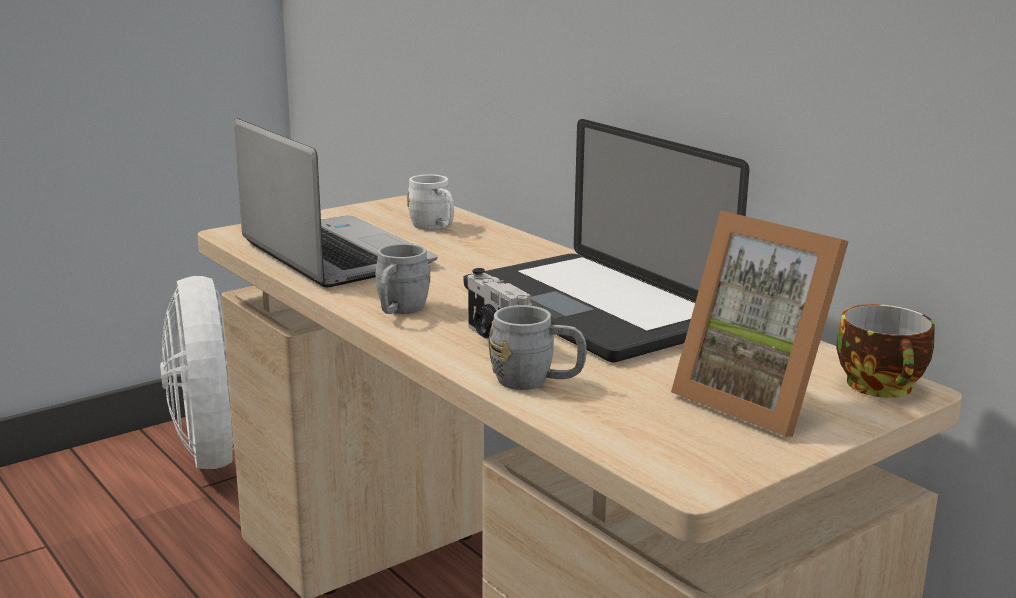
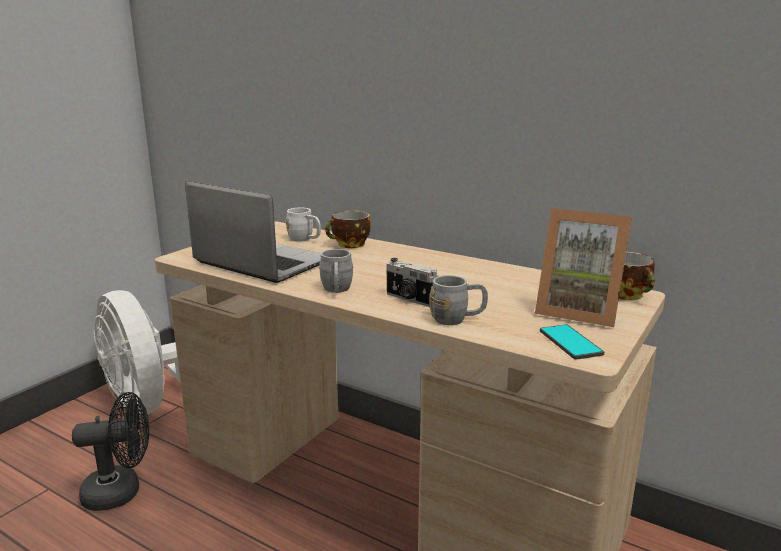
camera: 20 degrees left, 0 degrees up
(131, 571) = (121, 492): none -> black fan
(493, 243) = (349, 245): none -> cup
(592, 309) = (443, 274): laptop -> none
(683, 449) = (570, 342): none -> phone

